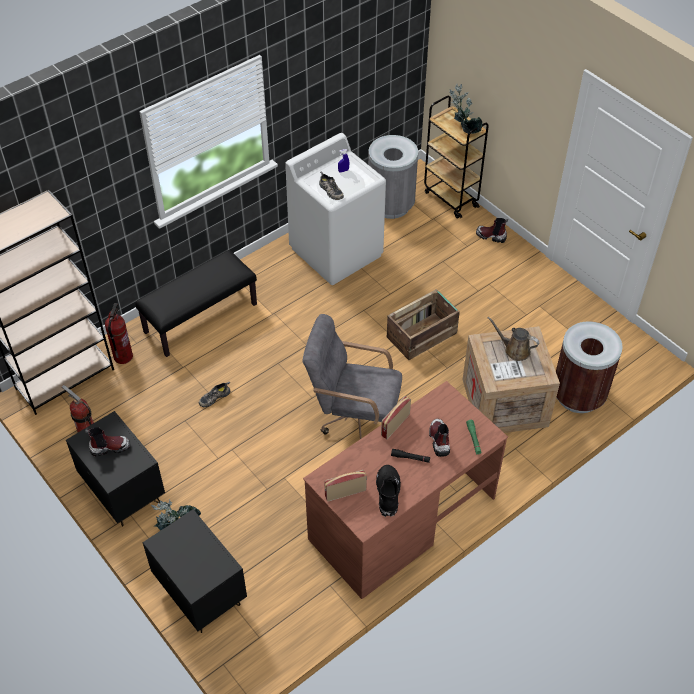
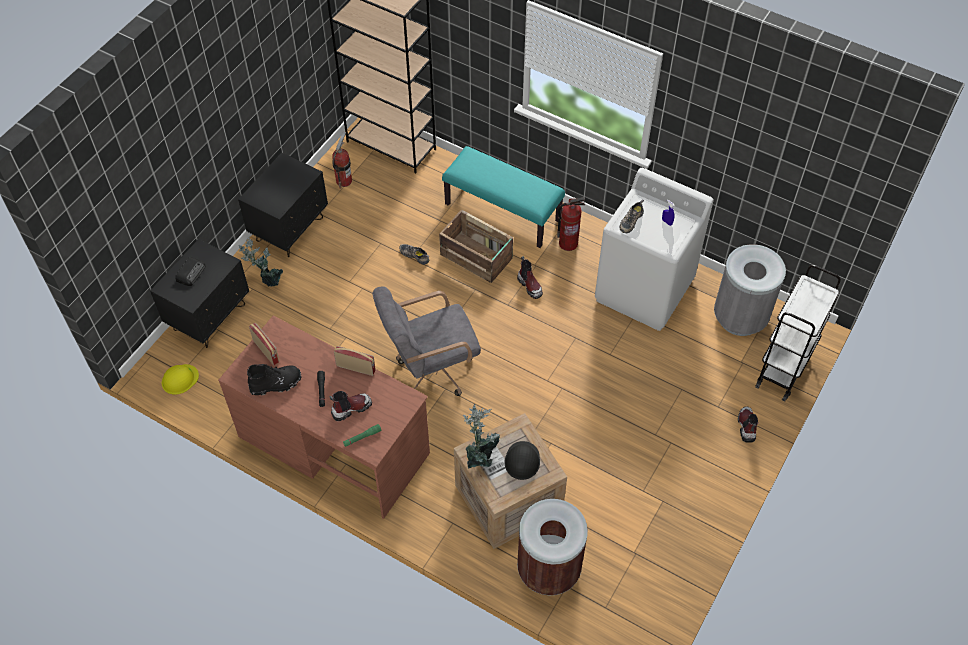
camera: 70 degrees right, 5 degrees up
(110, 447) = (283, 183): boot -> boot (530, 285)
(123, 357) = (432, 174): fire extinguisher -> fire extinguisher (568, 243)
(186, 558) = (191, 272): none -> radio
(200, 317) = (503, 212): black bench -> turquoise bench
(267, 640) = (179, 379): none -> yellow hard hat
(353, 421) = (431, 371): grey office chair -> grey office chair turned 105 degrees counterclockwise
(422, 335) = (566, 399): crate -> crate (476, 257)
(451, 200) = (783, 372): brown cart -> white cart
(464, 131) = (802, 313): potted plant -> potted plant (481, 456)
(514, 350) = (522, 460): brown watering can -> black hard hat

